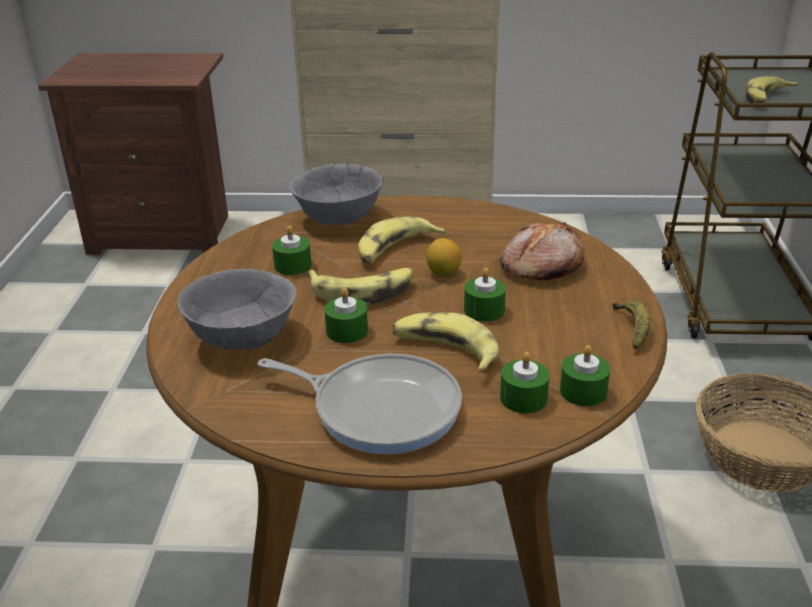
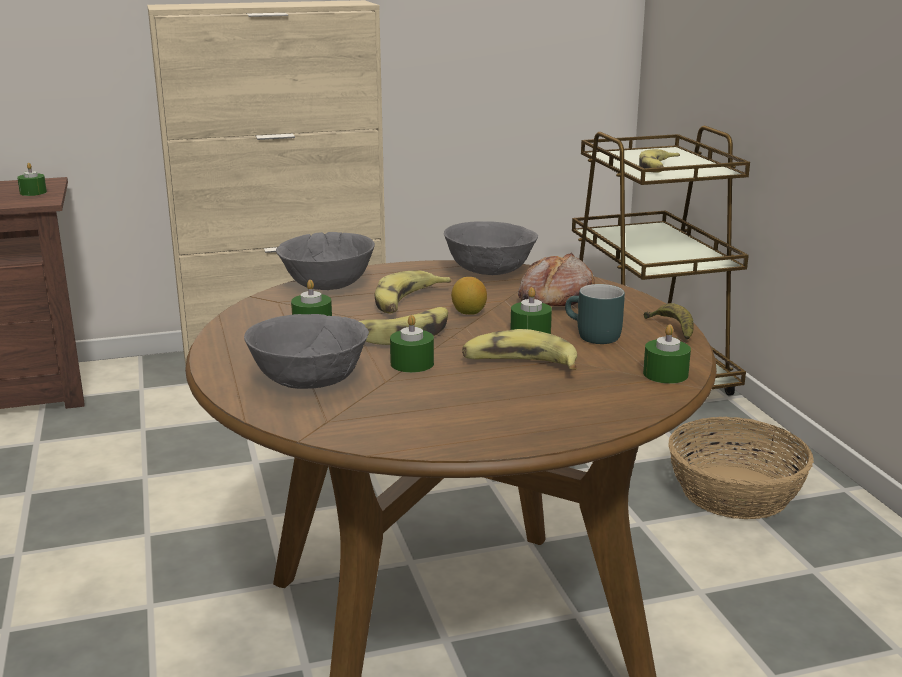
camera: 20 degrees left, 10 degrees down
(380, 408) = (494, 411): frying pan -> none
(500, 221) = (490, 272): none -> grey bowl
(523, 398) = (618, 386): green candle -> green candle (33, 192)
(541, 325) = (591, 336): none -> turquoise mug

